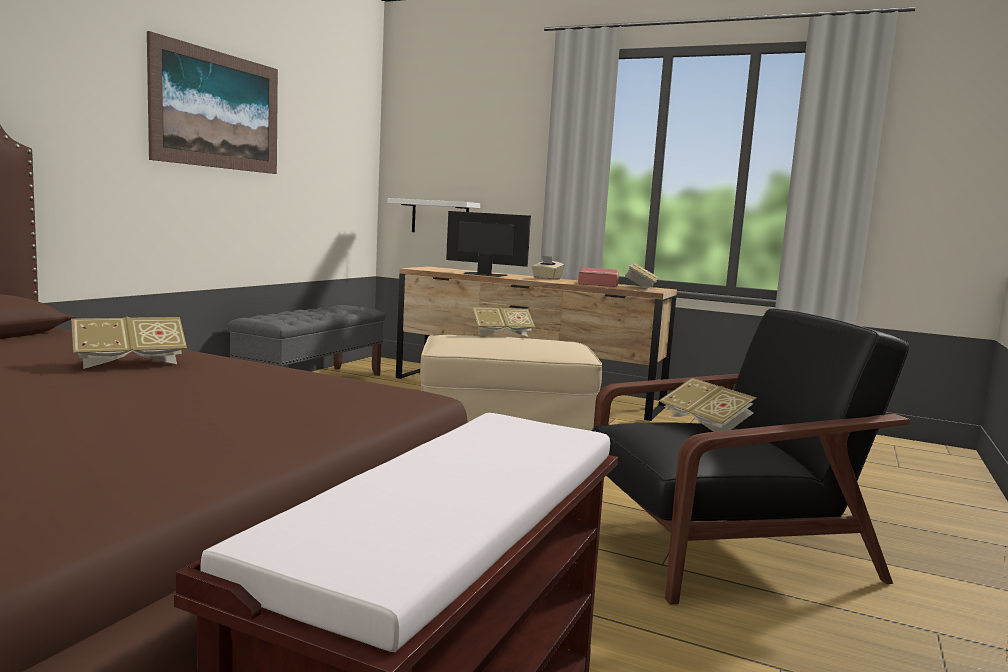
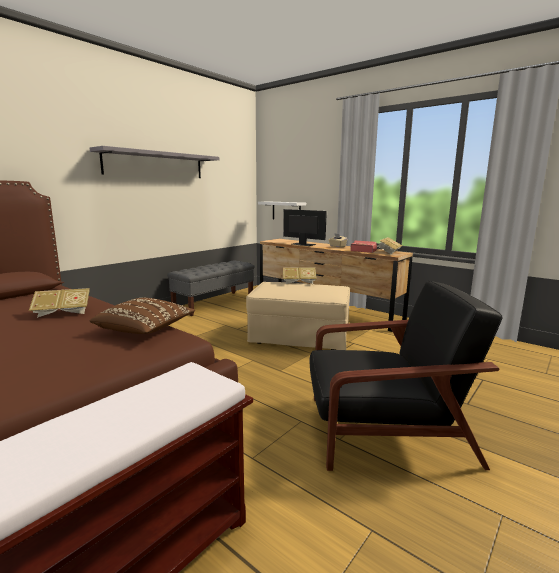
camera: 15 degrees right, 5 degrees up
(217, 110) = (155, 165): picture -> grey shelf
(331, 384) = (145, 329): none -> brown pillow
(705, 425) = (376, 355): book -> none

